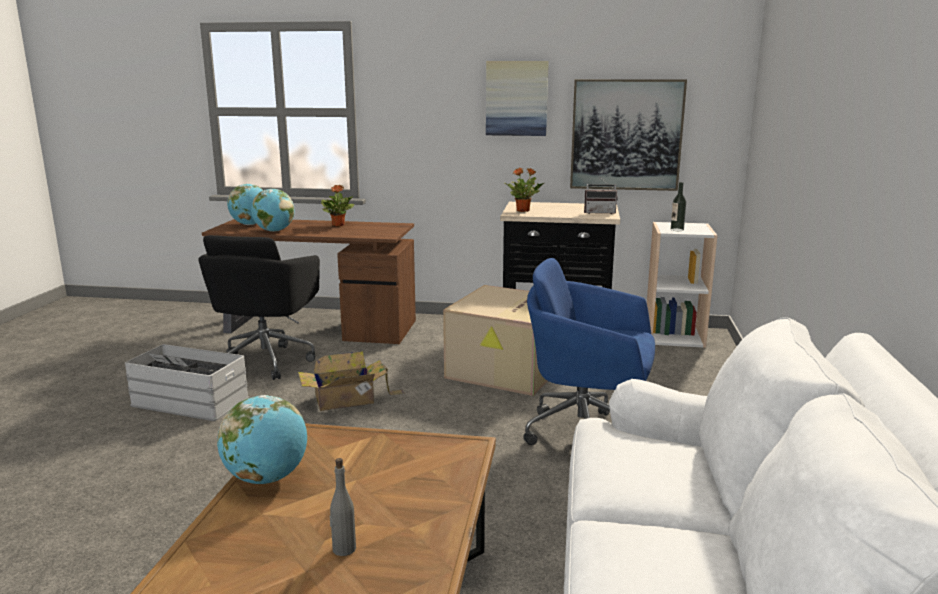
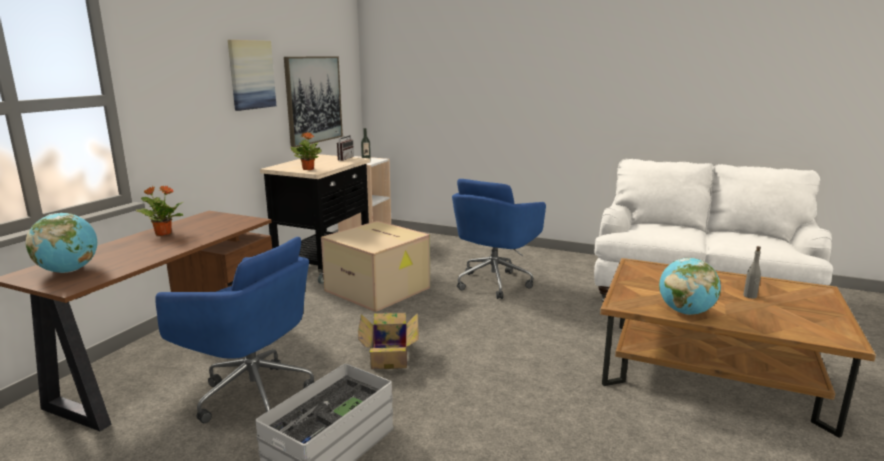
camera: 75 degrees left, 0 degrees up
(267, 361) = (250, 395): black office chair -> blue office chair
(274, 231) = (140, 259): globe -> none

